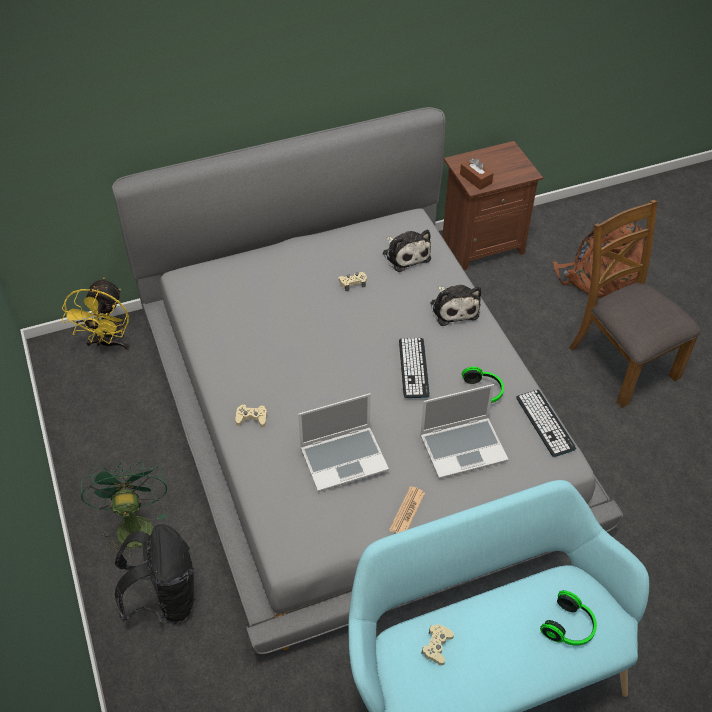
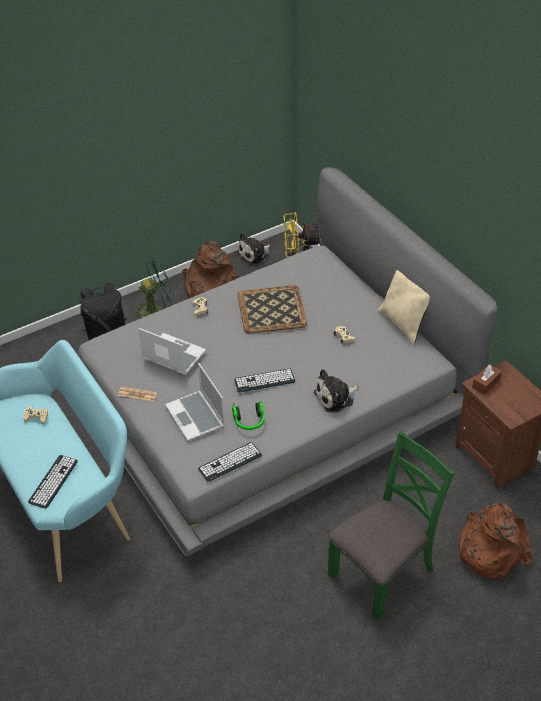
camera: 80 degrees right, 5 degrees down
(111, 453) = (209, 288): none -> brown backpack
(282, 340) = (272, 310): none -> tray
(344, 458) = (173, 356): laptop -> laptop turned 150 degrees clockwise
(345, 229) = (404, 324): none -> beige pillow
(405, 255) = (387, 362): plush toy -> plush toy (255, 254)
(569, 627) = (53, 482): headphones -> keyboard
(621, 362) = (382, 572): brown chair -> green chair

